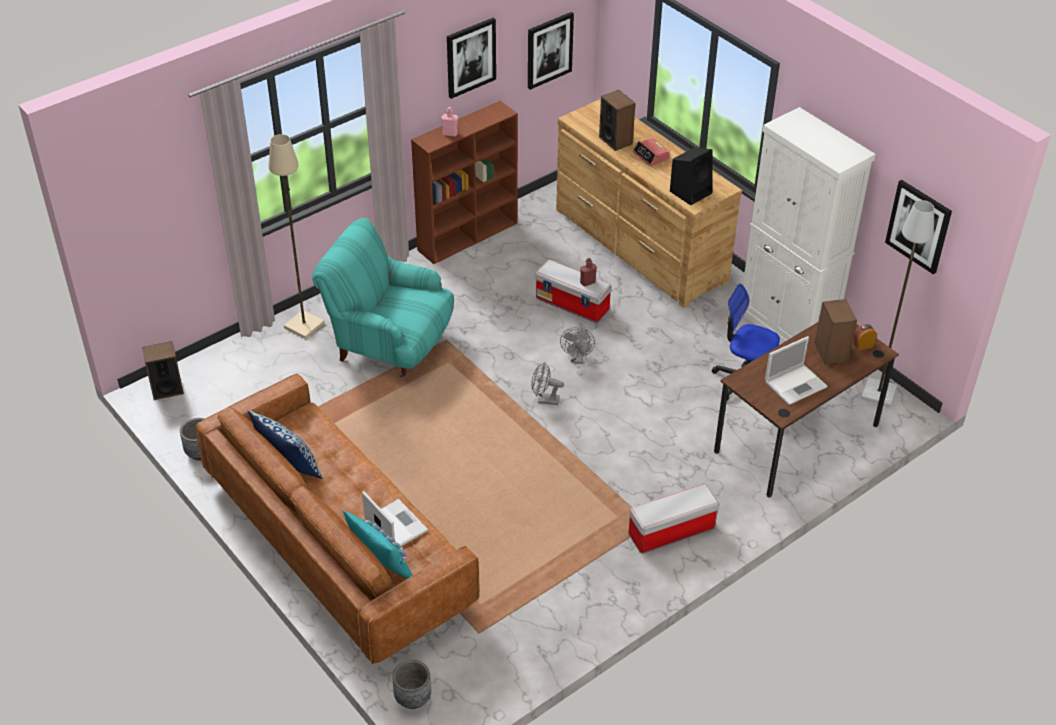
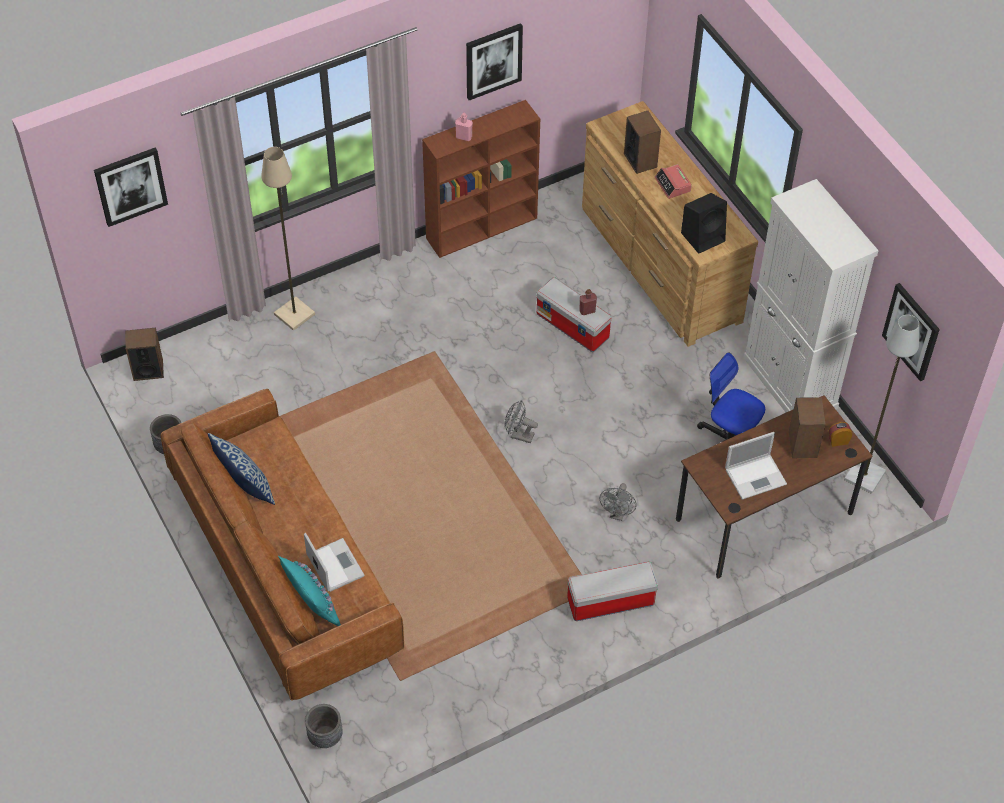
camera: 10 degrees right, 10 degrees up
(389, 344) = (376, 348): turquoise armchair -> none
(549, 50) = (585, 49): picture -> picture (130, 186)
(577, 359) = (562, 392): grey fan -> grey fan (617, 514)

